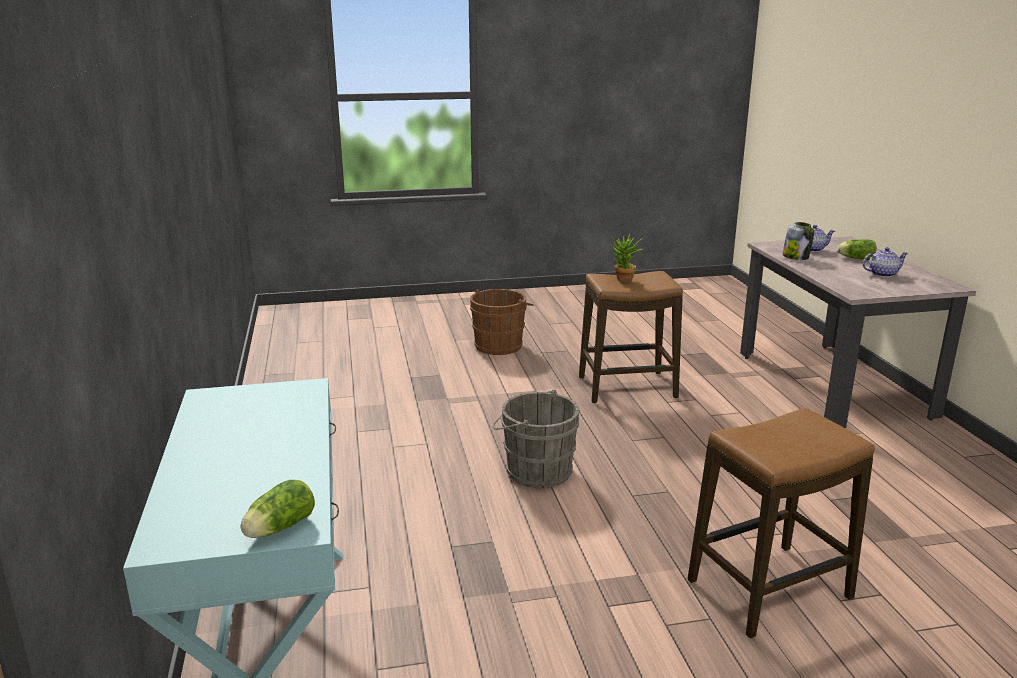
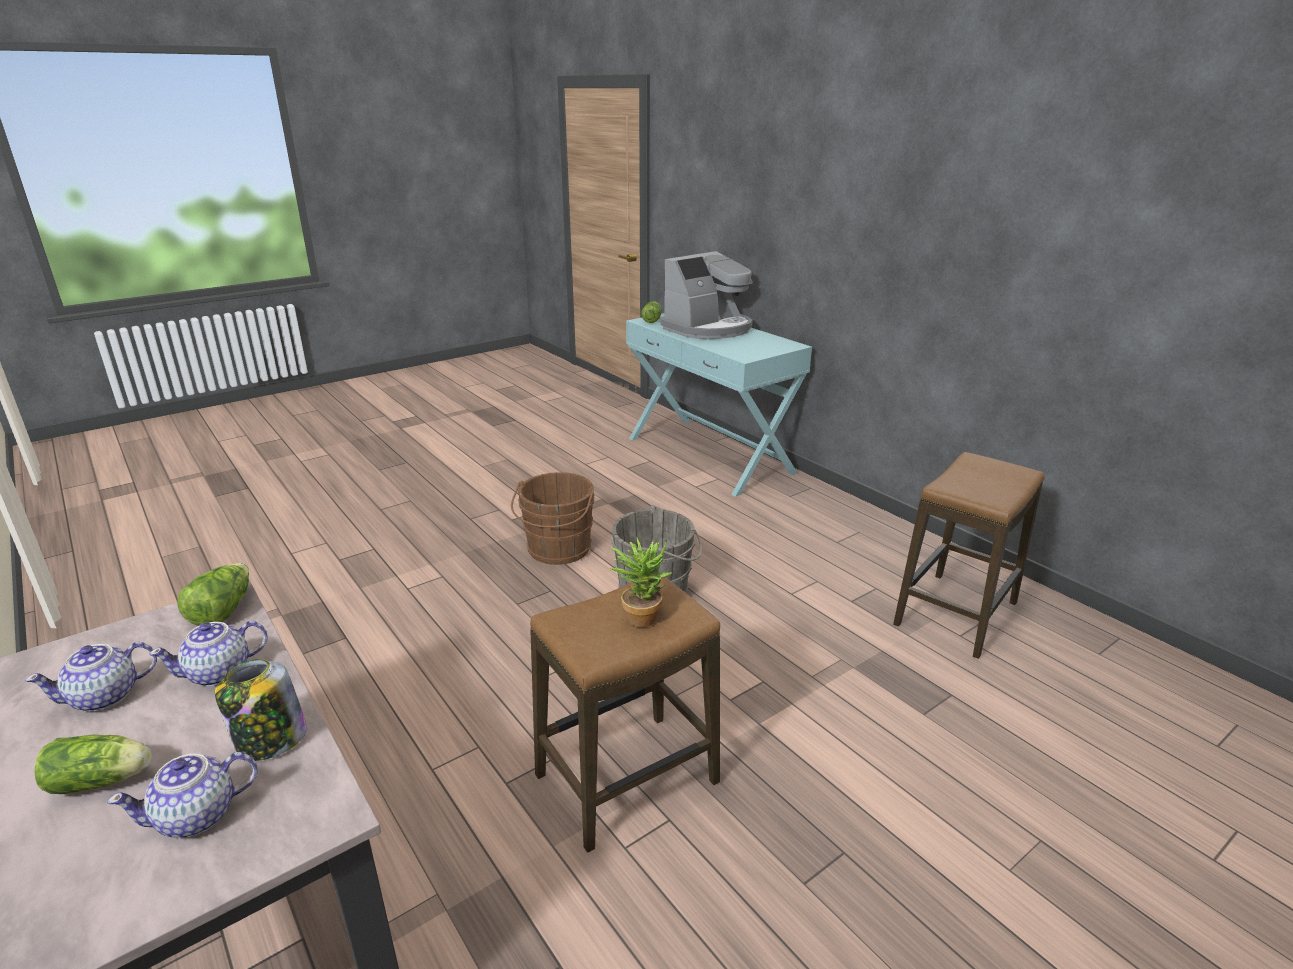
camera: 155 degrees right, 5 degrees up
(235, 466) = (708, 329): none -> coffee machine
(500, 345) = (942, 852): brown bucket -> brown bucket (558, 550)
(769, 590) = (427, 543): stool -> stool (955, 614)
(834, 273) = (220, 672): none -> teapot
(854, 290) = (222, 610): none -> lettuce

